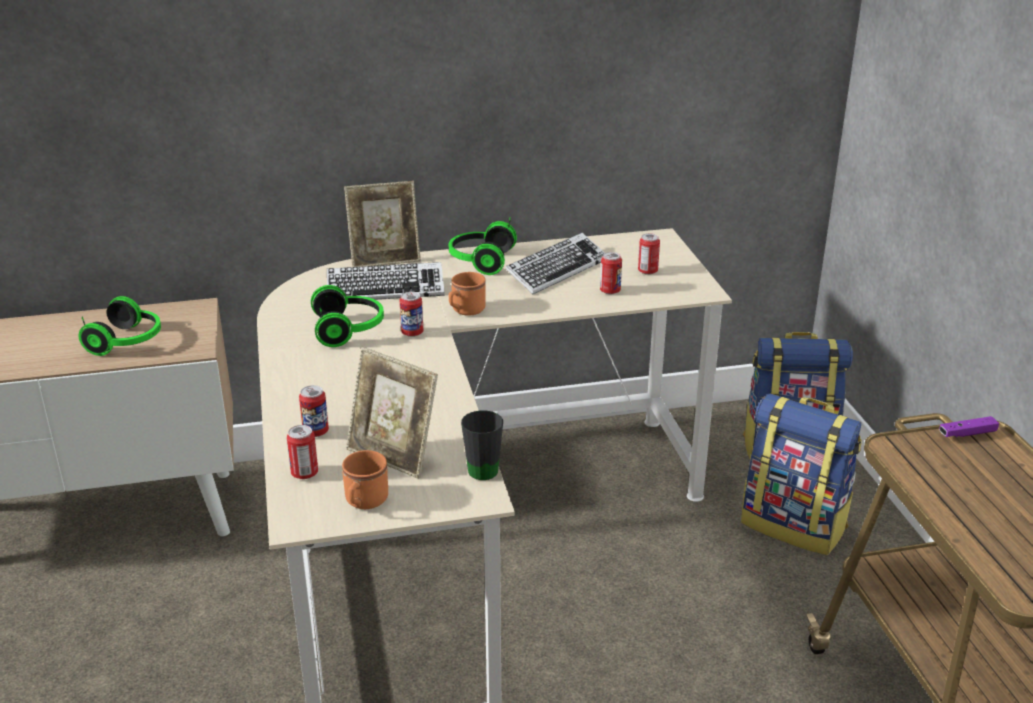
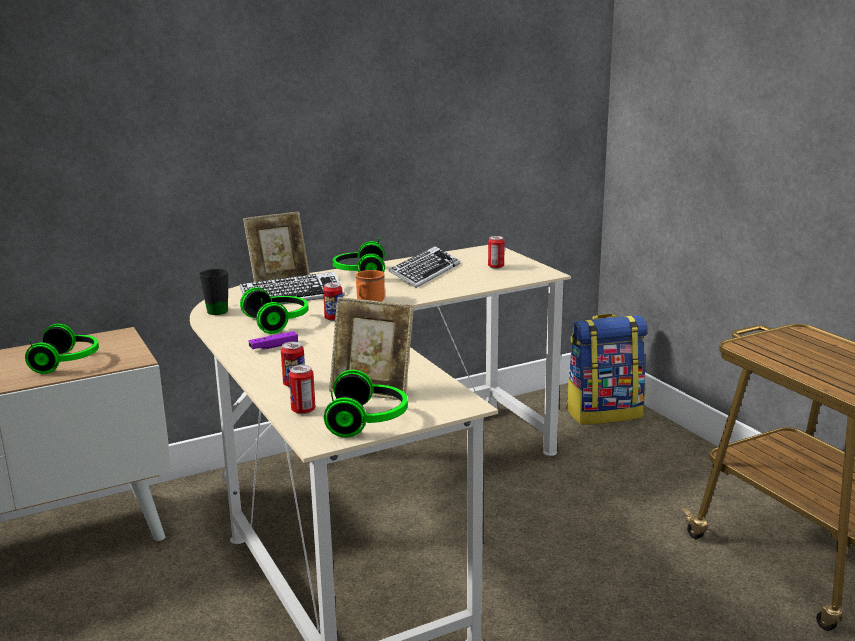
camera: 15 degrees left, 10 degrees down
(364, 503) = (368, 421): orange mug -> headphones
(482, 466) = (451, 387): black mug -> black mug (216, 310)
(610, 291) = (475, 280): can -> none
(794, 525) = (634, 459): backpack -> none
(967, 433) = (787, 332): purple game controller -> purple game controller (274, 346)

